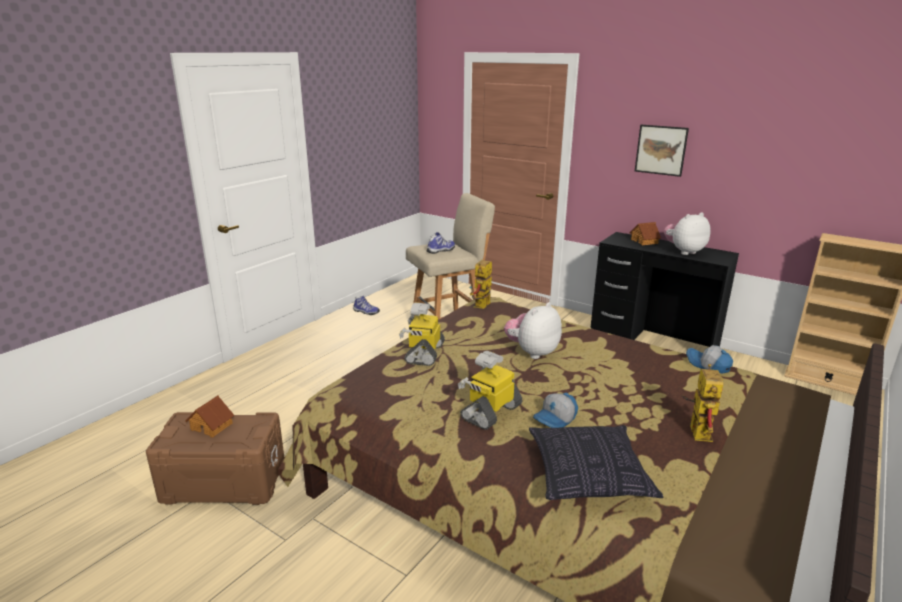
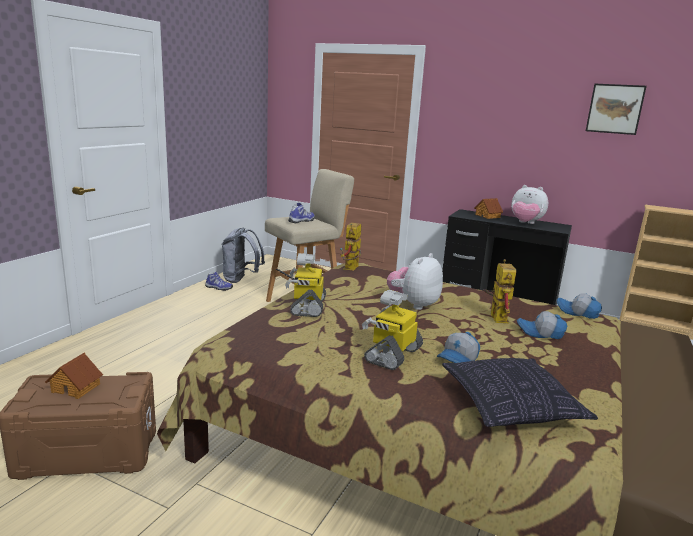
camera: 10 degrees left, 5 degrees down
(389, 302) = (241, 280): none -> grey backpack
(654, 390) = (540, 333): none -> cap
(661, 150) = (501, 133): picture -> picture (615, 109)
(684, 251) = (525, 223): plush toy -> plush toy turned 120 degrees counterclockwise
(696, 429) = (592, 363): toy robot -> toy robot (495, 316)

